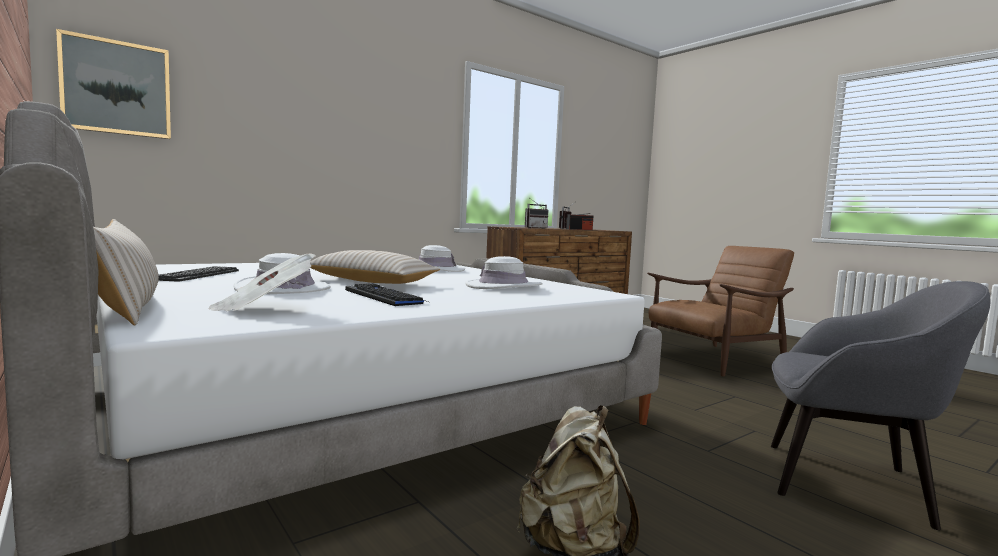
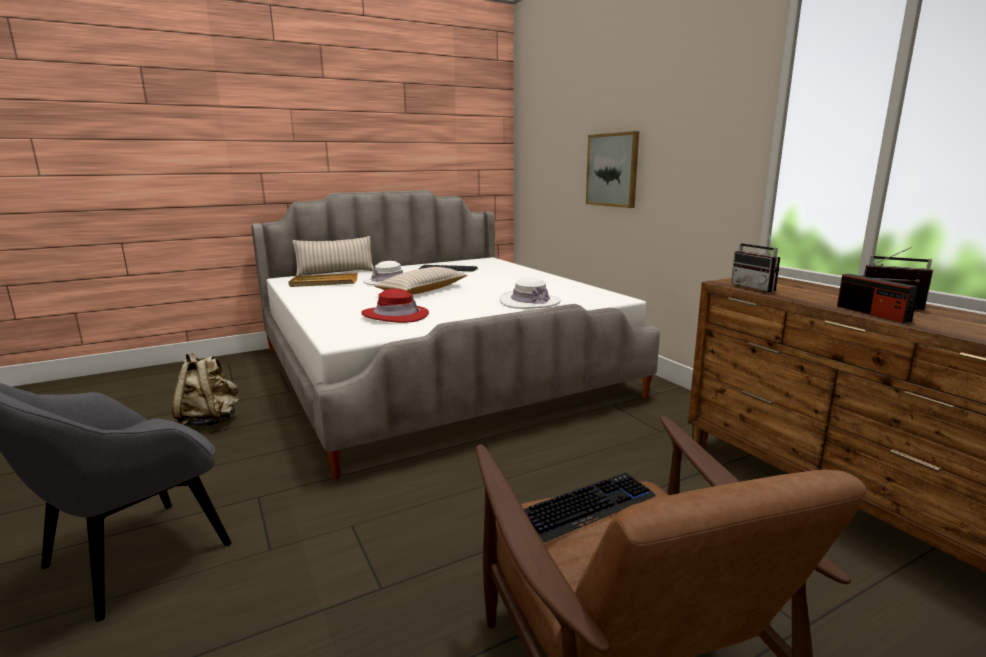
camera: 100 degrees right, 10 degrees up
(116, 88) = (532, 145): picture -> picture (612, 170)
(263, 308) = (324, 283): newspaper -> beige tray
(384, 297) = (351, 294): keyboard -> keyboard (587, 507)
(503, 286) = (395, 315): white hat -> red hat

